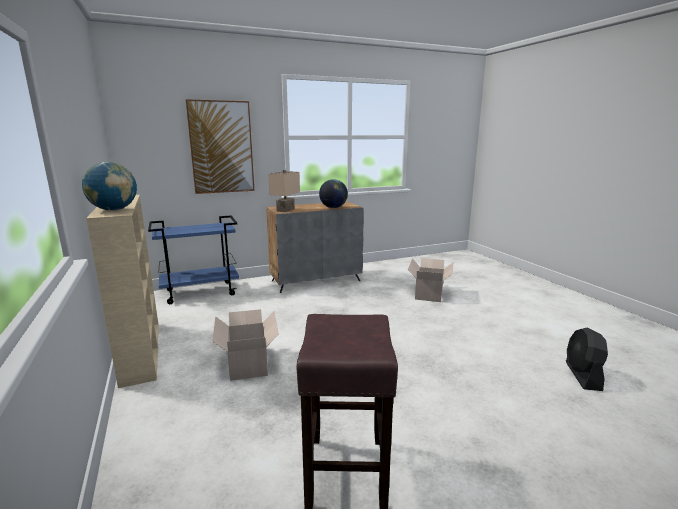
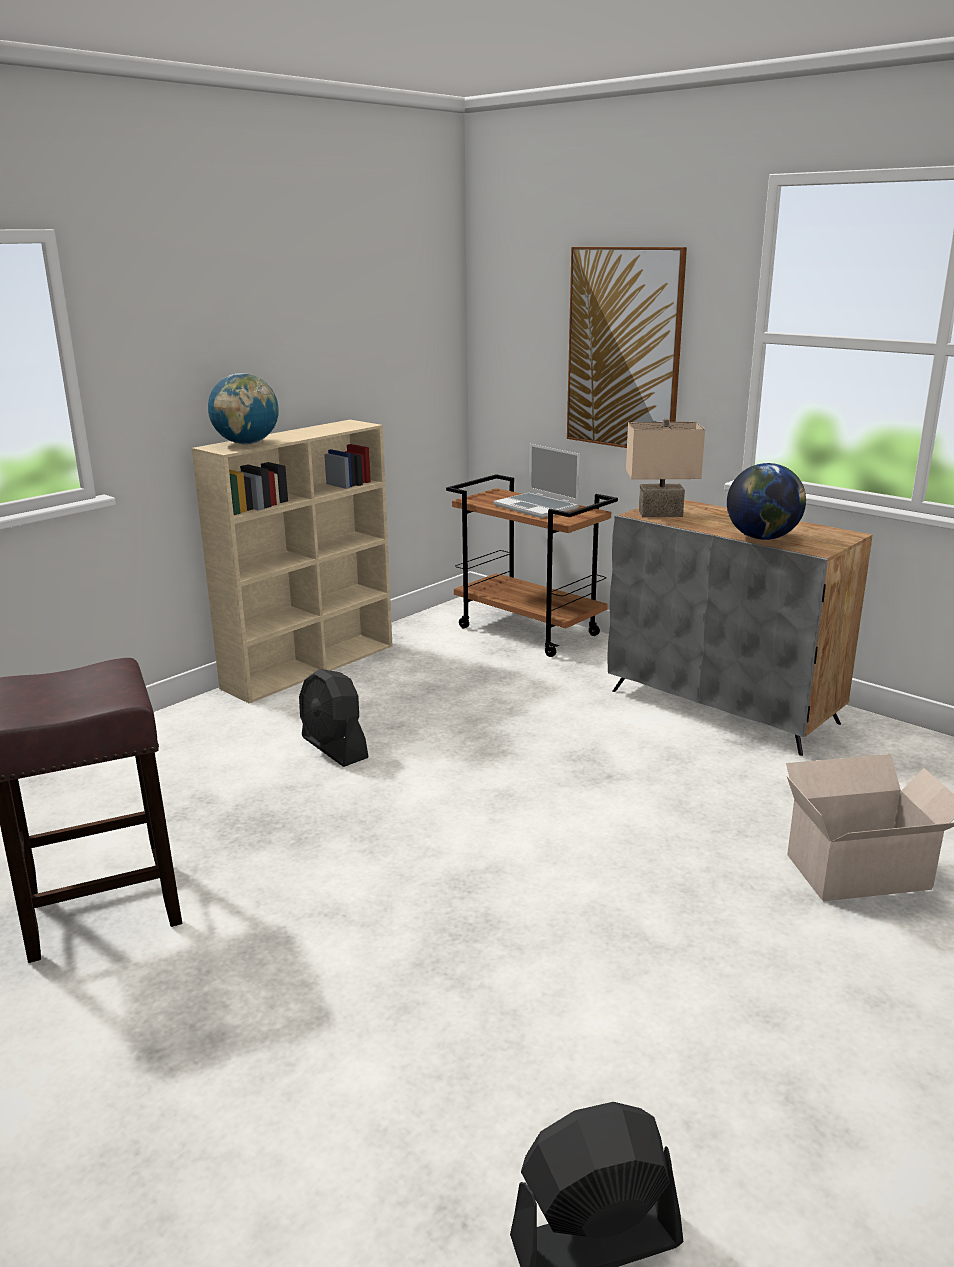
camera: 65 degrees right, 5 degrees up
(199, 228) = (537, 507): none -> laptop
(201, 292) = (530, 631): blue cart -> brown cart
(248, 362) = (334, 748): cardboard box -> black fan

